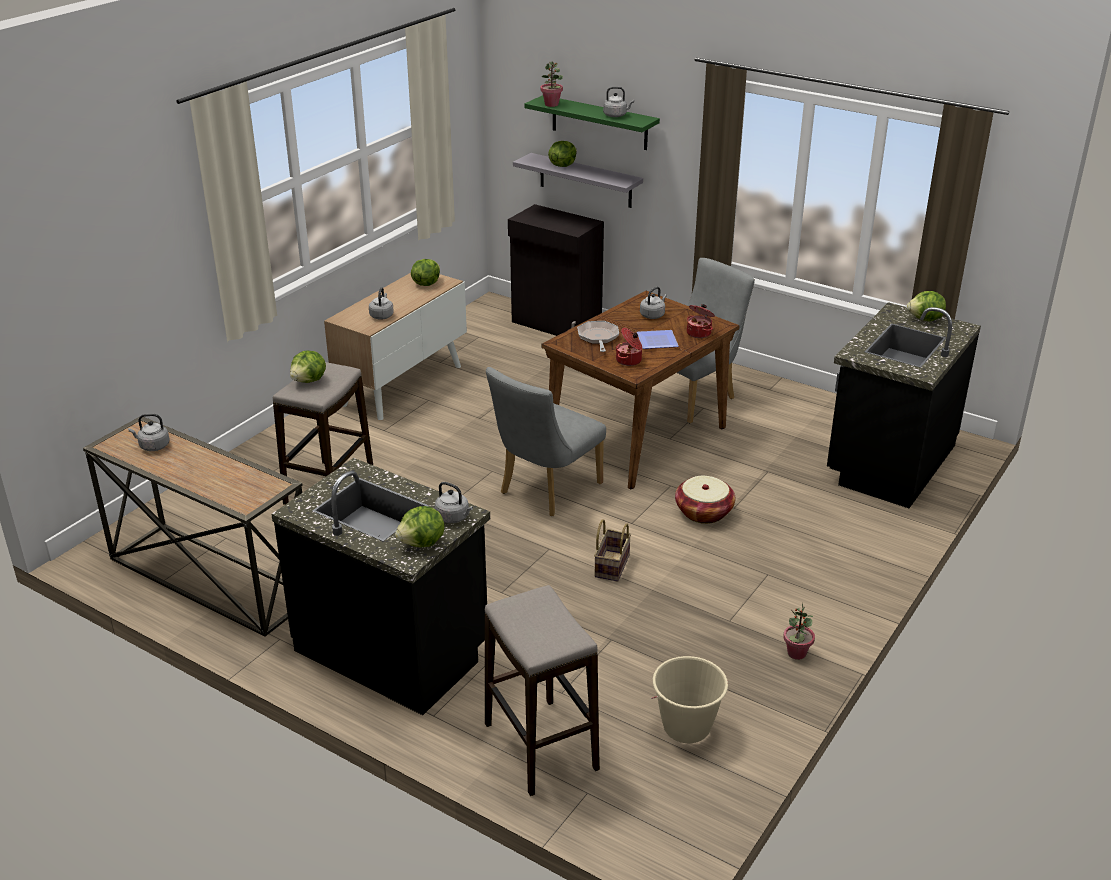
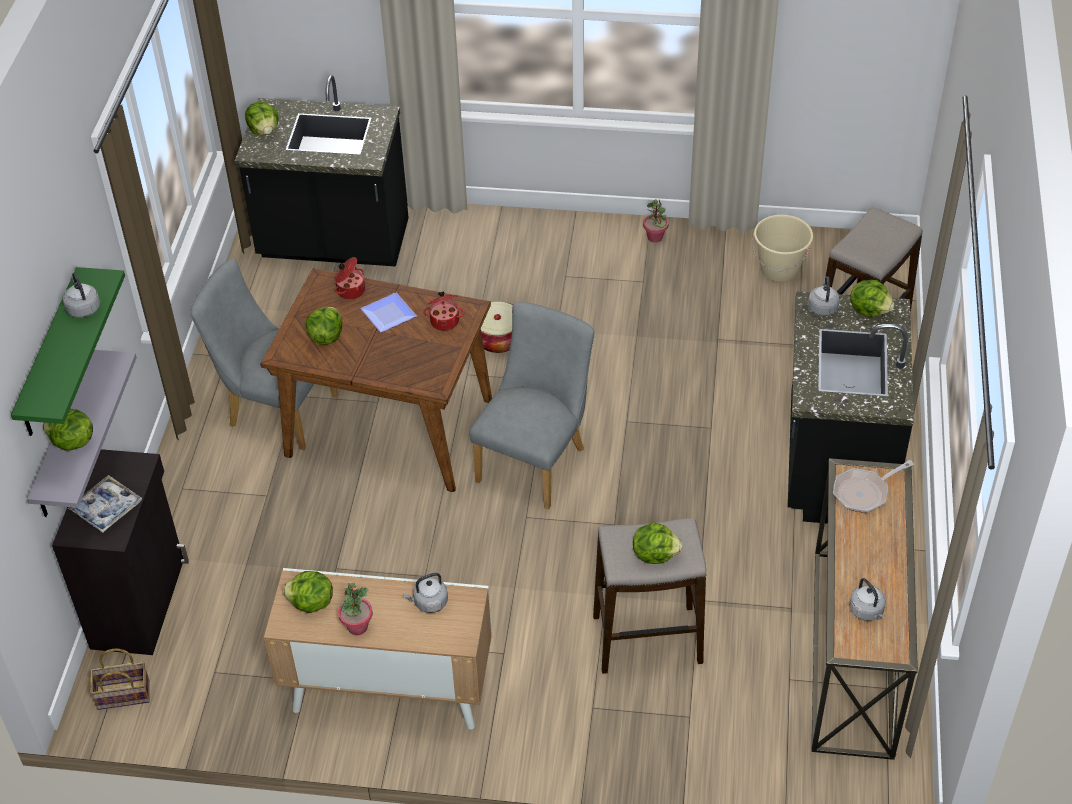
camera: 115 degrees left, 15 degrees up
(545, 491) = (536, 460): grey chair -> grey chair turned 75 degrees counterclockwise
(547, 219) = (107, 508): none -> tray
(551, 104) = (58, 386): potted plant -> potted plant (357, 626)
(598, 338) = (408, 360): frying pan -> frying pan (864, 492)
(611, 565) = (621, 372): basket -> basket (122, 696)
(653, 315) = (326, 336): grey kettle -> lettuce

